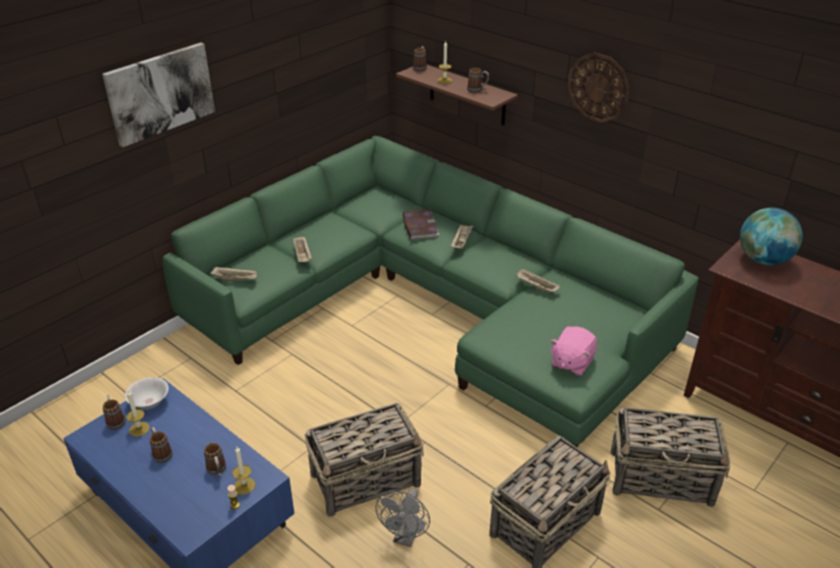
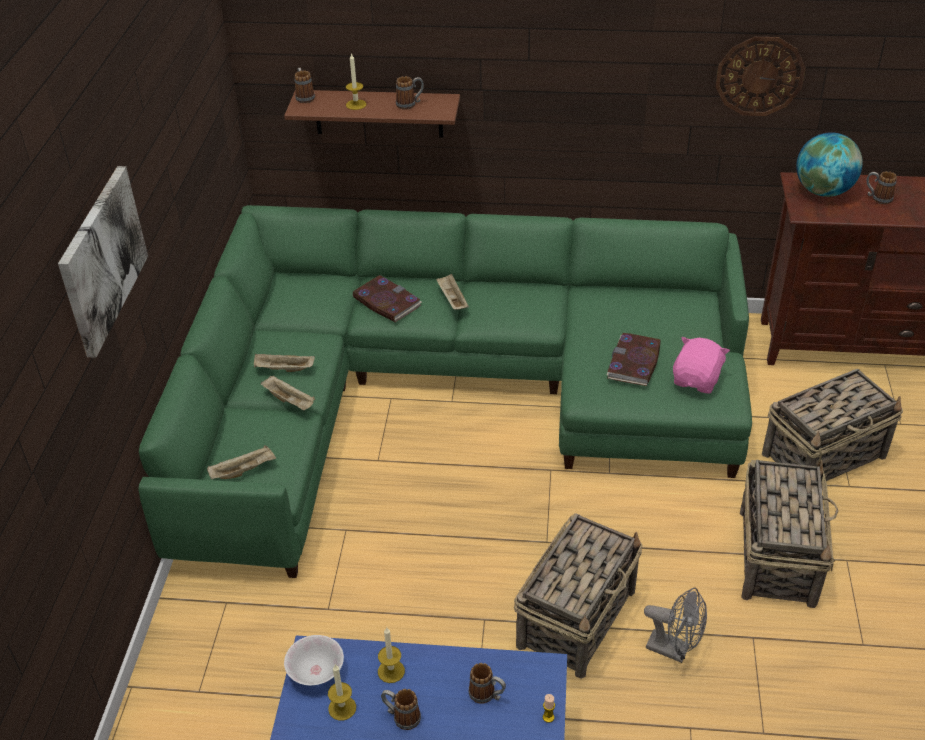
camera: 35 degrees left, 5 degrees up
(115, 420) = (300, 717): mug -> mug (877, 198)
(244, 486) = (534, 692): candle -> candle (391, 671)
(405, 537) = (674, 650): grey fan -> grey fan turned 45 degrees counterclockwise
(536, 287) = (582, 316): beige tray -> beige tray (284, 369)
(537, 330) = (634, 362): none -> book
(571, 362) = (697, 380): pink plush toy -> pink plush toy turned 150 degrees counterclockwise
(598, 87) = (576, 58): wall clock -> wall clock (759, 76)

